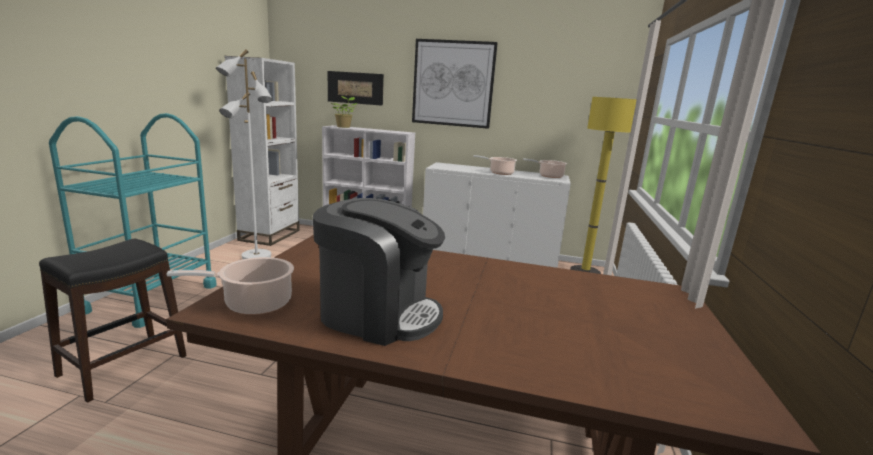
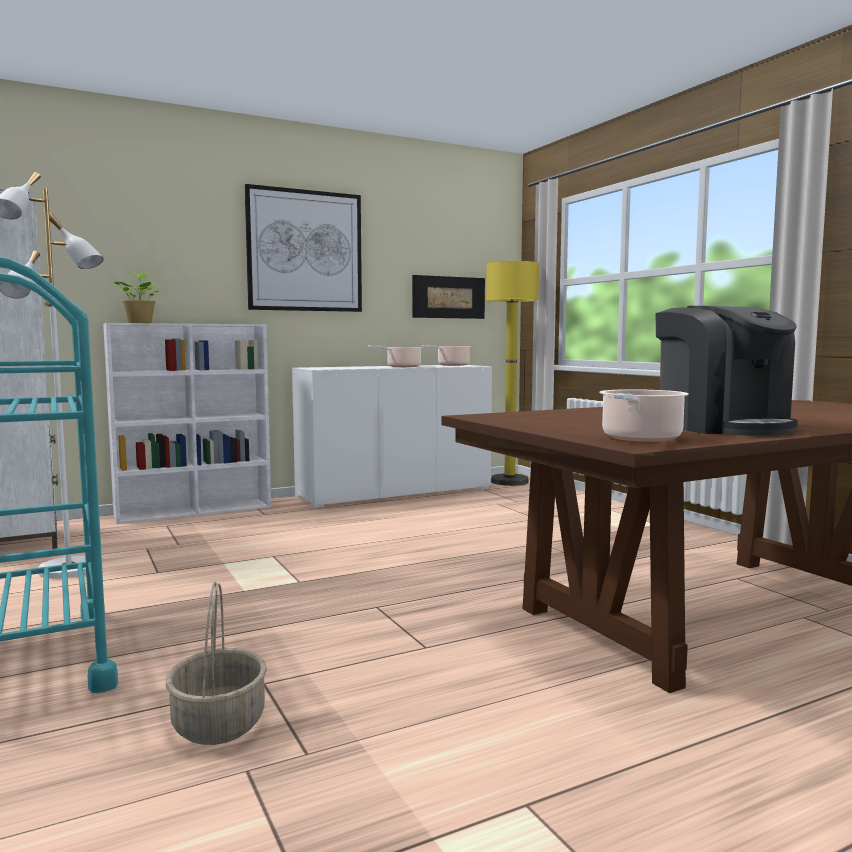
camera: 40 degrees left, 10 degrees down
(123, 365) = (218, 723): black stool -> basket
(355, 88) = (142, 258): picture -> picture (448, 297)
(378, 314) = (722, 427): coffee machine -> coffee machine turned 90 degrees clockwise

